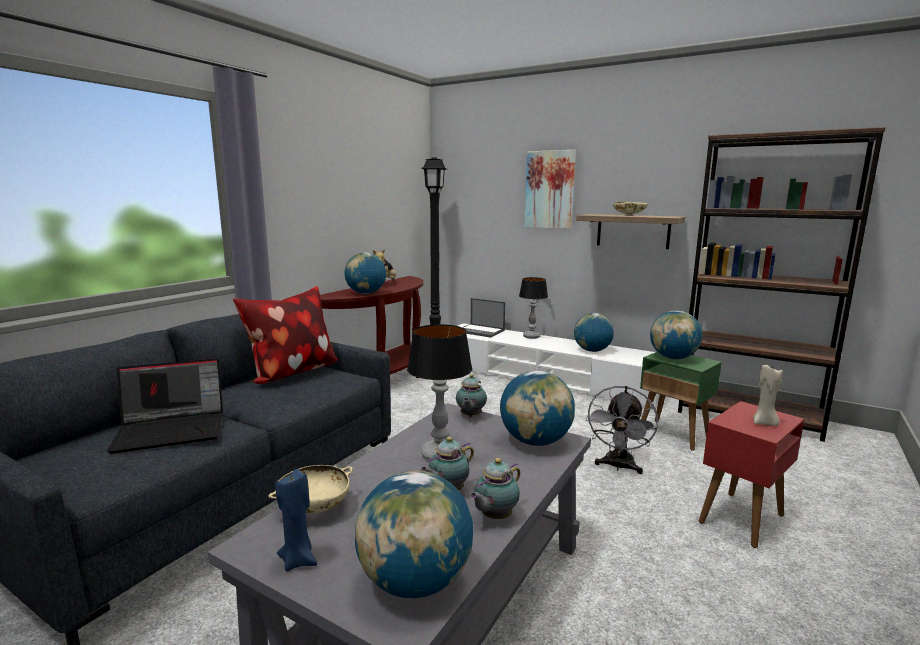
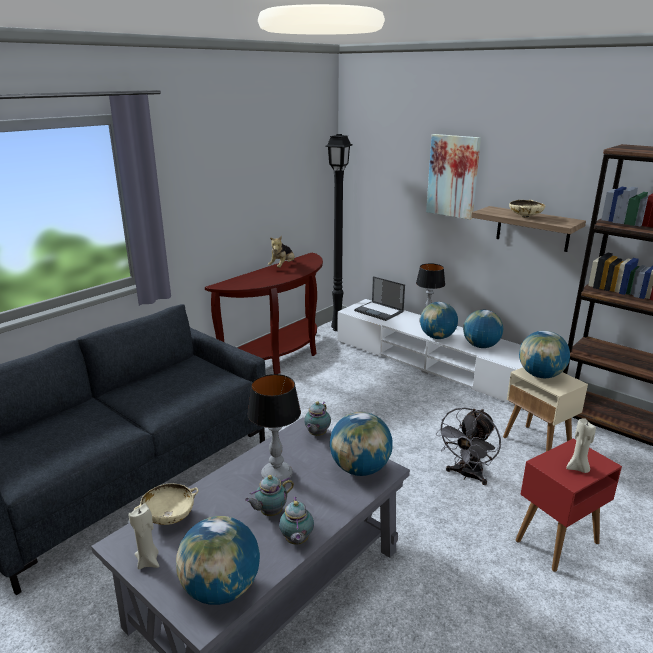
camera: 10 degrees right, 10 degrees up
(173, 430) = (80, 430): laptop -> none
(291, 373) = (181, 372): pillow -> none
(298, 560) = (148, 561): blue candle -> beige candle
(366, 293) = (260, 282): globe -> globe (437, 337)
(494, 517) = (296, 541): teapot -> teapot turned 60 degrees counterclockwise
(674, 434) = (537, 444): green side table -> beige side table

